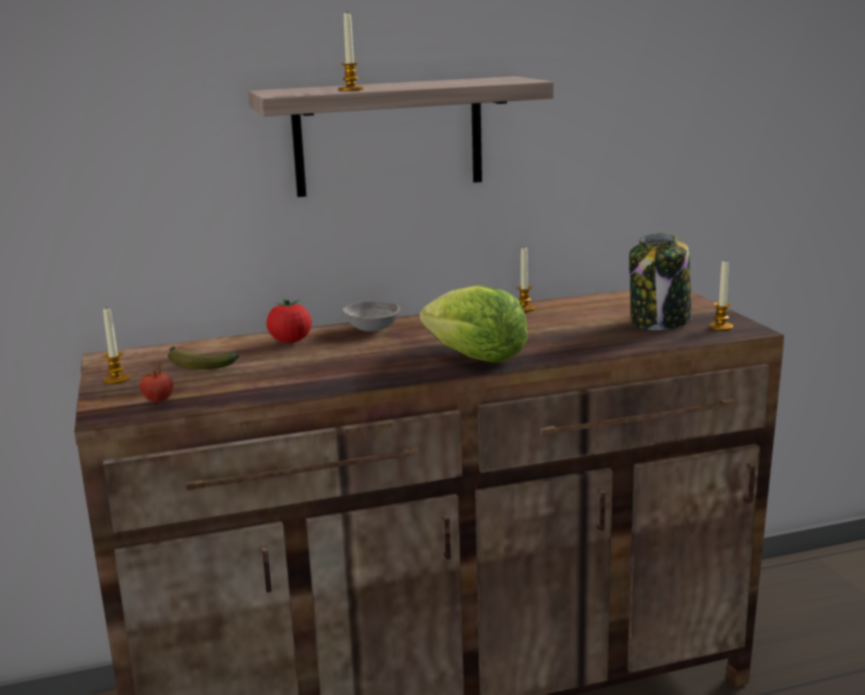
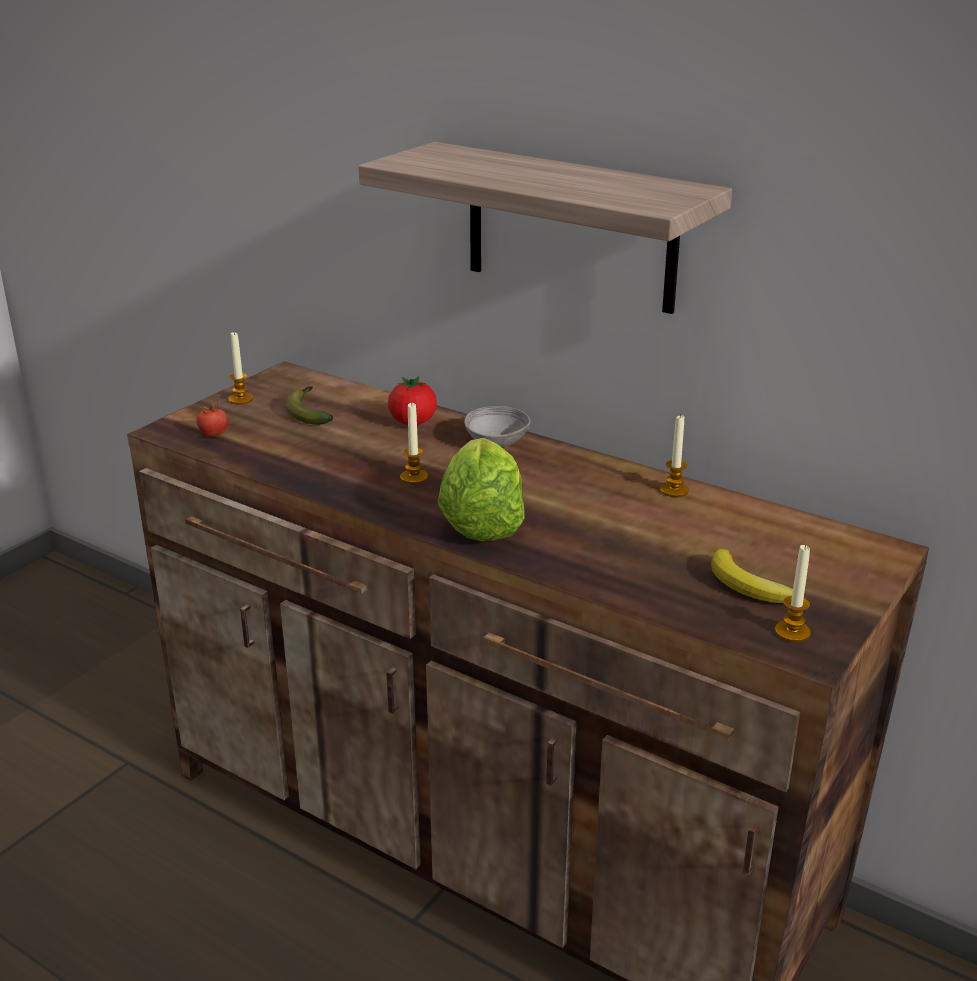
camera: 50 degrees right, 10 degrees up
(351, 89) = (463, 172): candle -> candle (414, 477)
(660, 322) = (749, 586): jar -> banana

